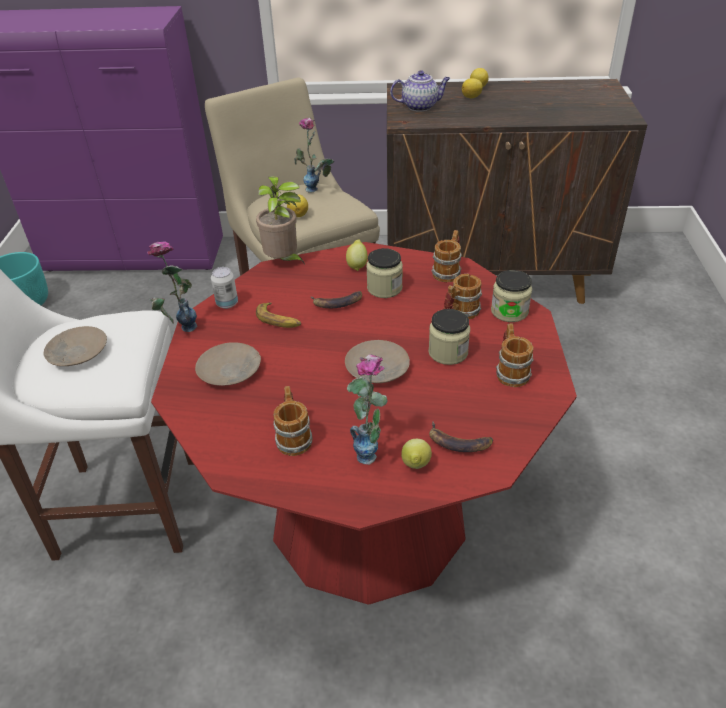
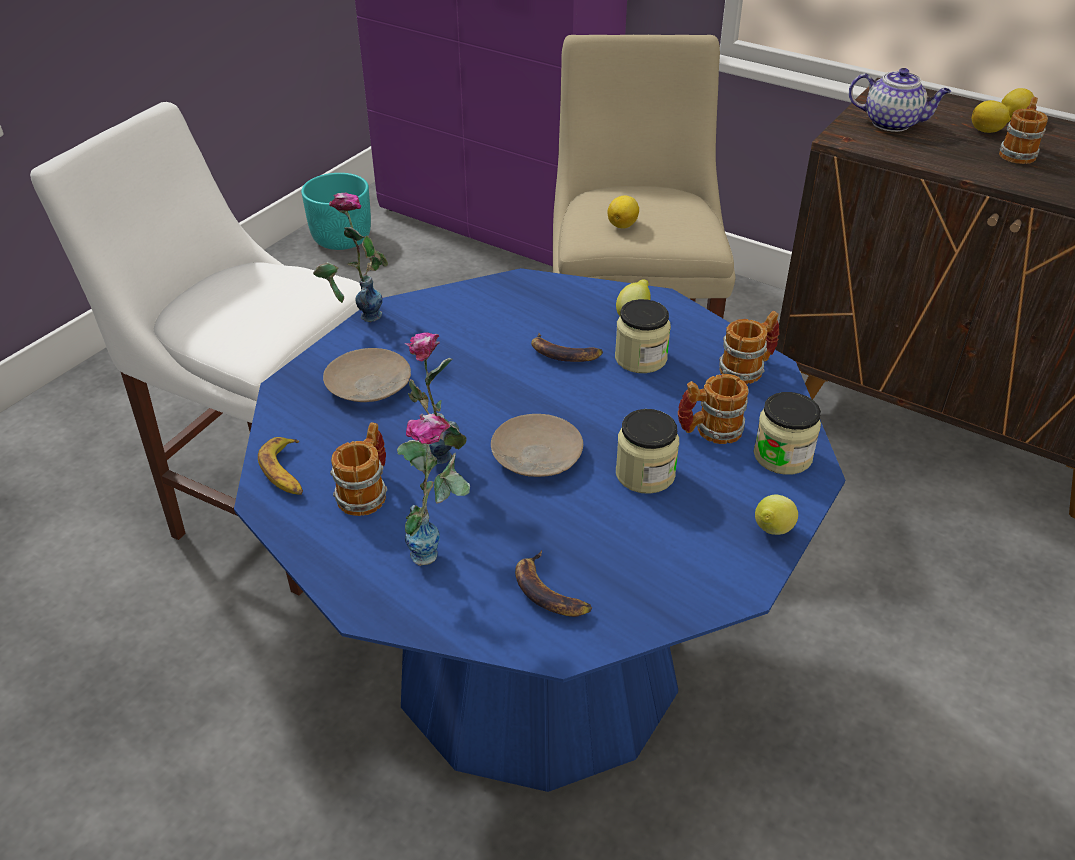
camera: 30 degrees right, 0 degrees up
(77, 353) = (240, 300): beige plate -> none
(227, 304) = (436, 305): can -> none
(279, 320) = (475, 347): banana -> banana (286, 473)
(284, 262) = (546, 278): potted plant -> none
(316, 193) = (672, 204): vase -> vase (439, 468)
(368, 514) = (537, 662): red dining table -> blue dining table
(415, 466) = (470, 594): lemon -> lemon (771, 532)
(510, 371) = (706, 535): mug -> mug (1018, 152)

